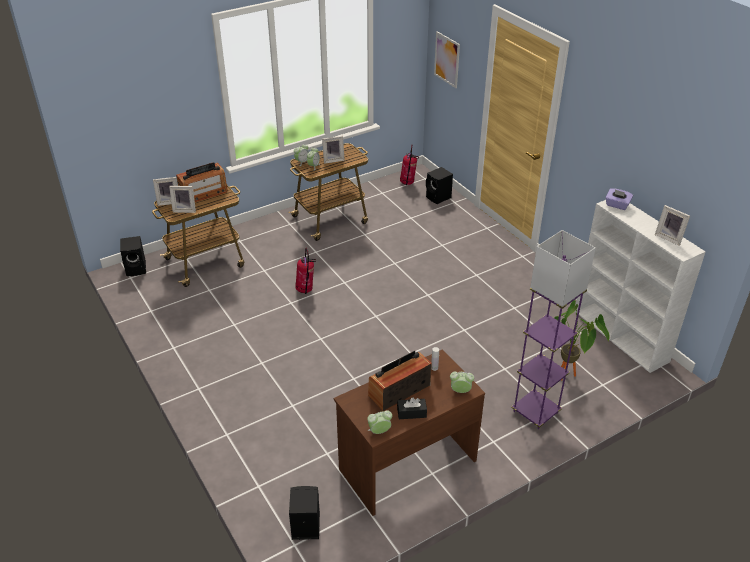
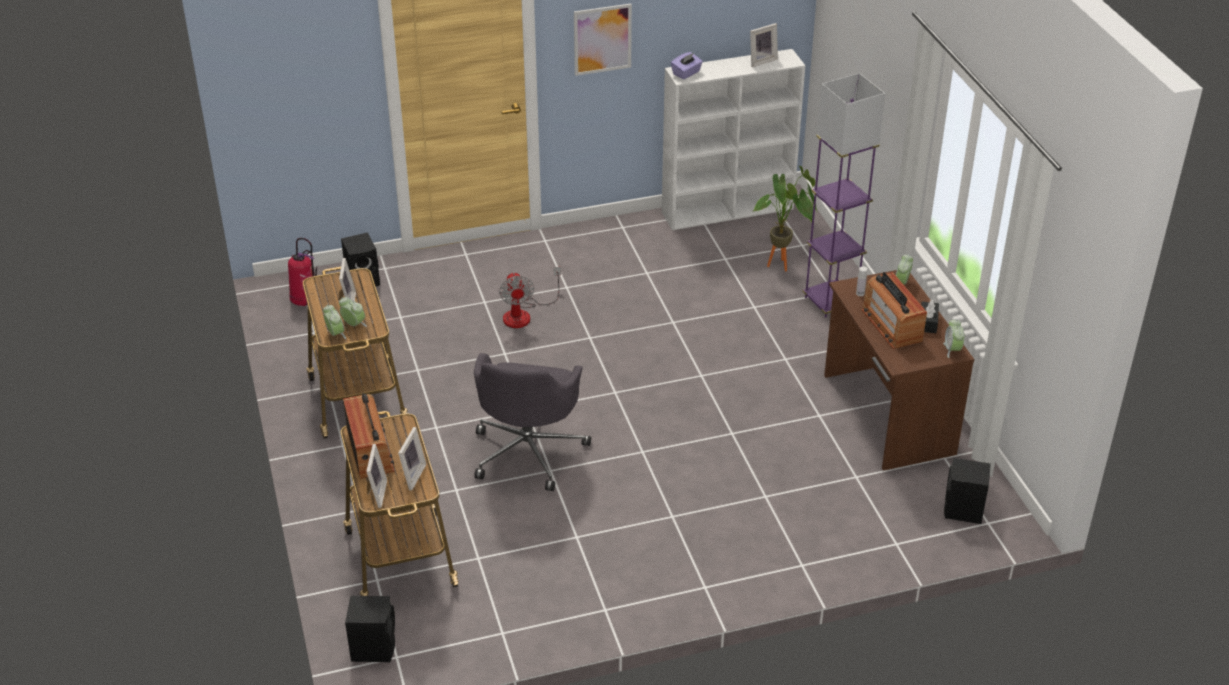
camera: 75 degrees left, 0 degrees up
(305, 290) = (528, 451): fire extinguisher -> grey office chair
(438, 263) = (524, 314): none -> fan
(447, 59) = (284, 87): picture -> picture (602, 39)

